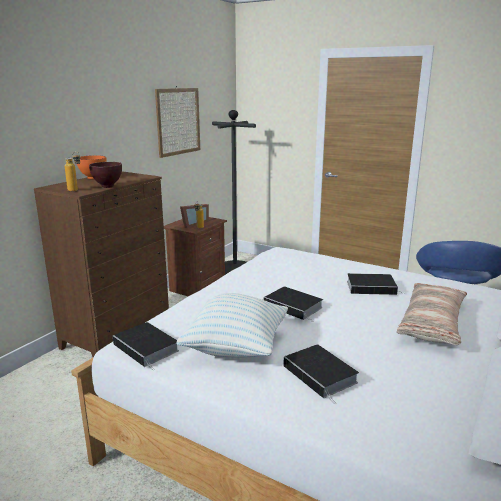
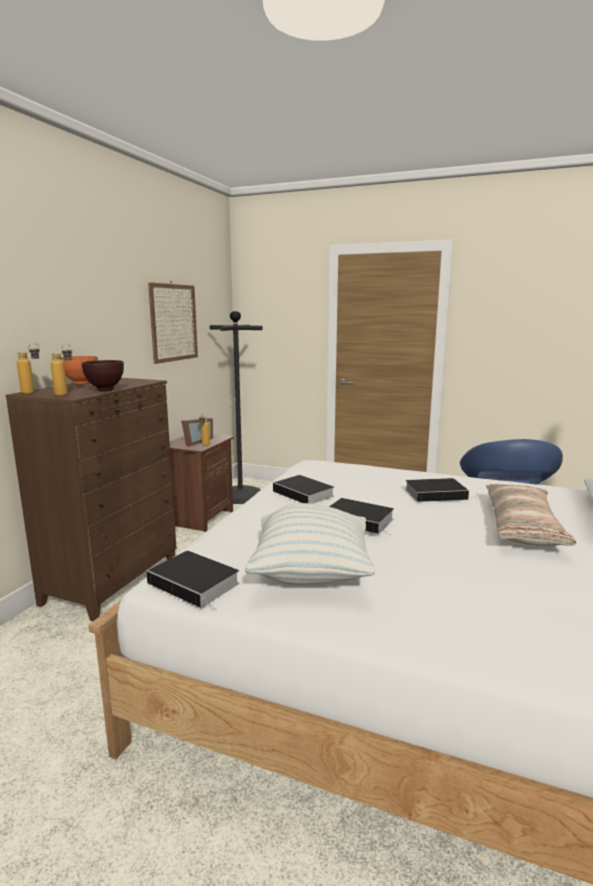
camera: 10 degrees left, 5 degrees down
(53, 187) = (33, 393): none -> bottle
(321, 375) = (433, 595): book -> book (305, 494)

